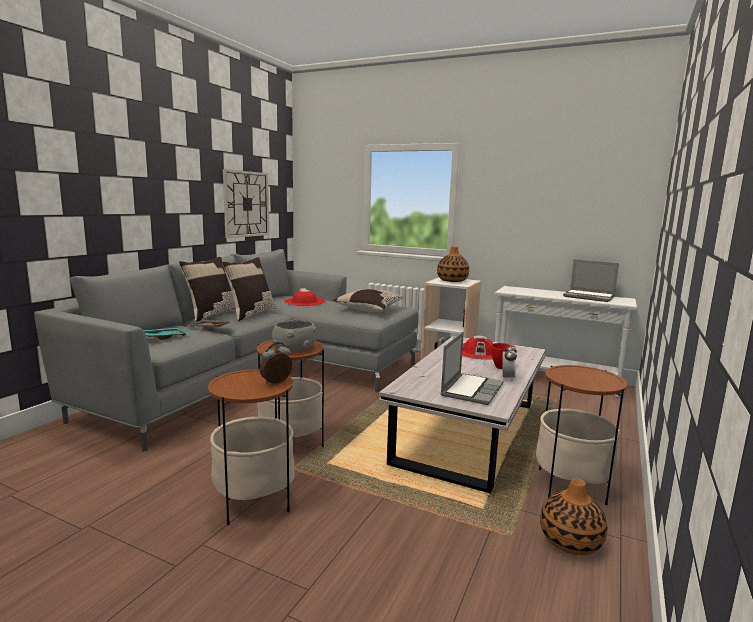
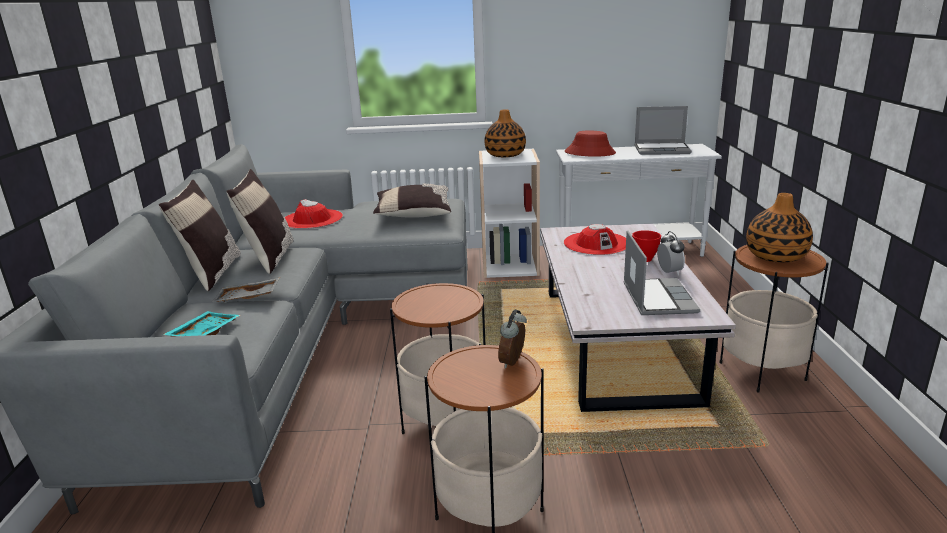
camera: 25 degrees left, 10 degrees up
(246, 204) = (177, 82): wall clock -> none
(294, 348) = (448, 303): grey bowl -> none
(525, 290) = (590, 153): none -> red hat
(570, 541) = (817, 430): vase -> vase (775, 256)

